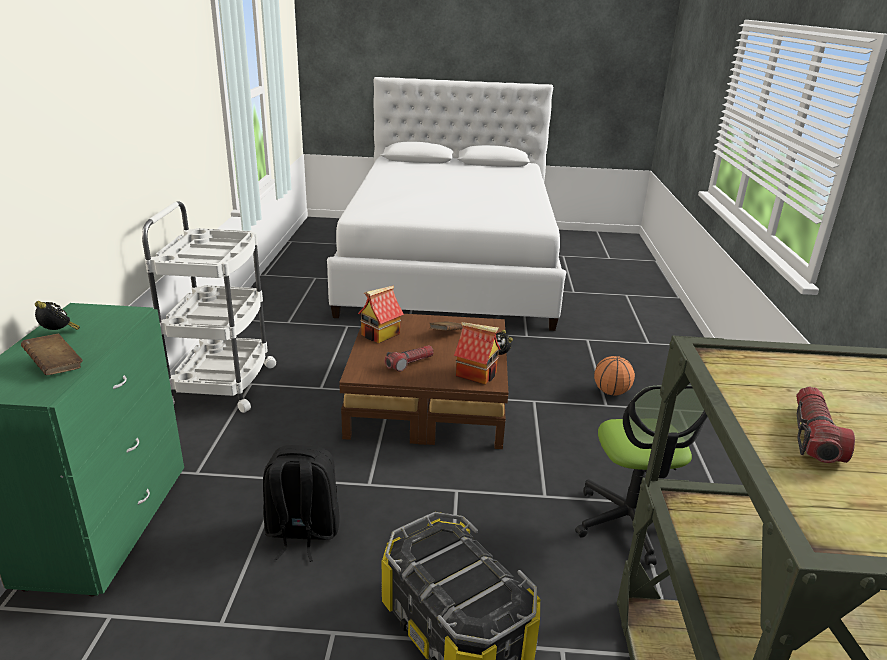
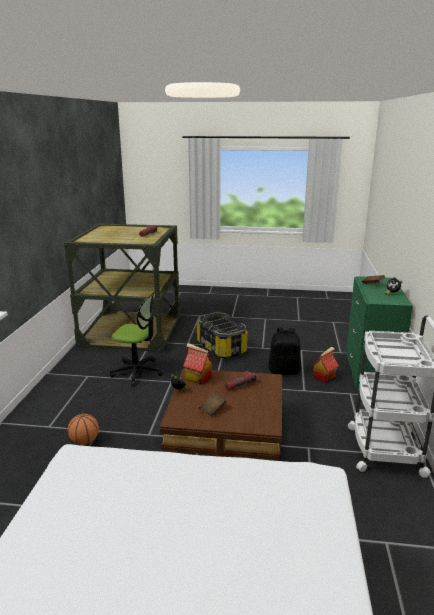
camera: 175 degrees left, 5 degrees down
(380, 335) = (263, 409): toy house -> toy house (324, 376)
(630, 522) = (137, 372): office chair -> office chair turned 105 degrees clockwise

